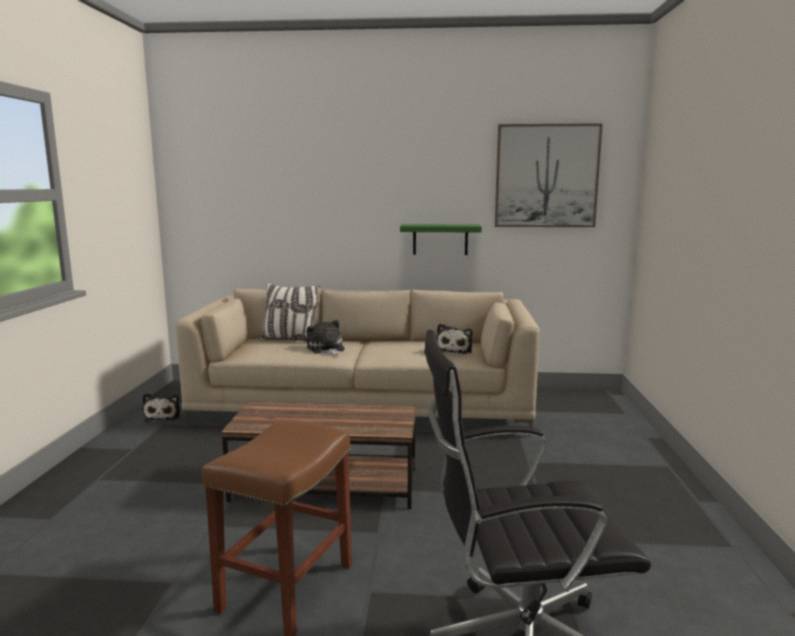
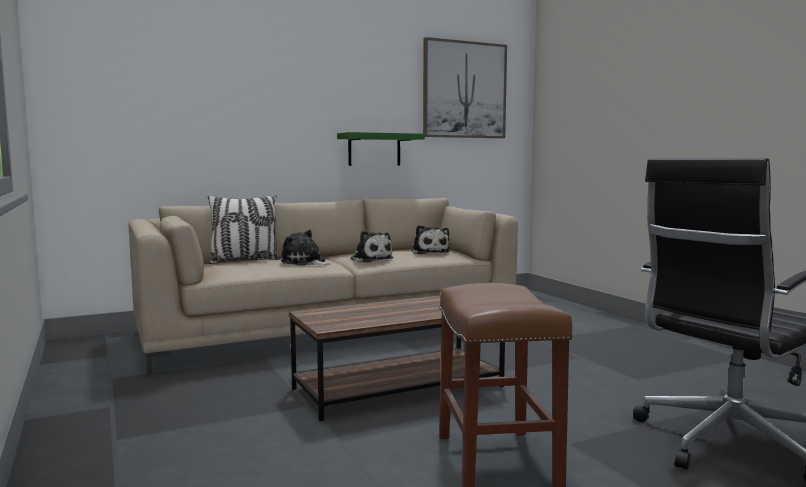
camera: 30 degrees left, 5 degrees down
(163, 416) = (98, 372): plush toy -> plush toy (370, 259)

